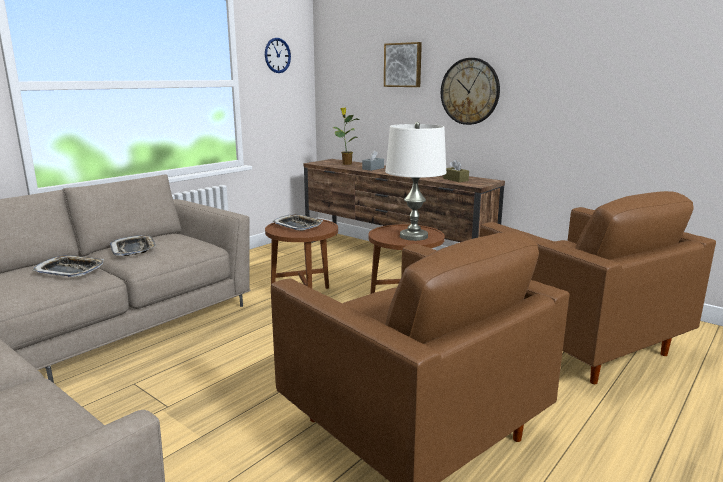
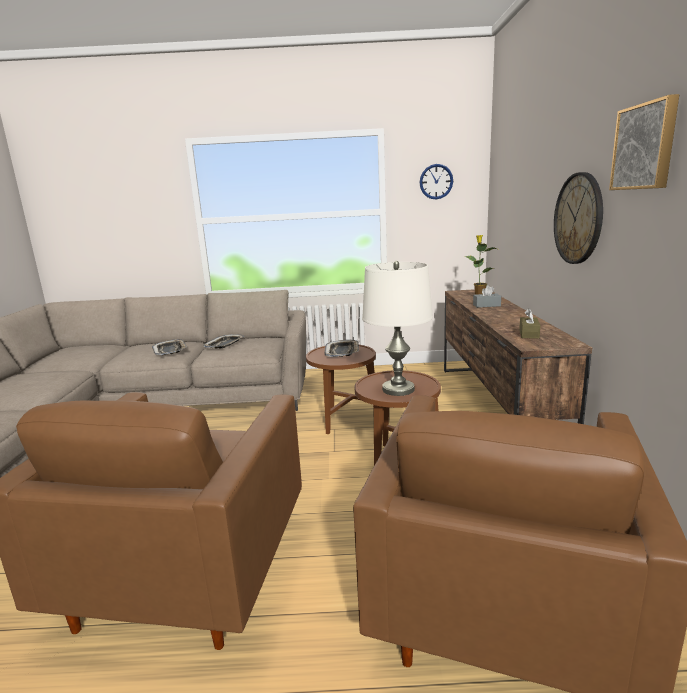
camera: 50 degrees right, 0 degrees up
(403, 65) = (535, 185): picture -> picture (645, 147)

